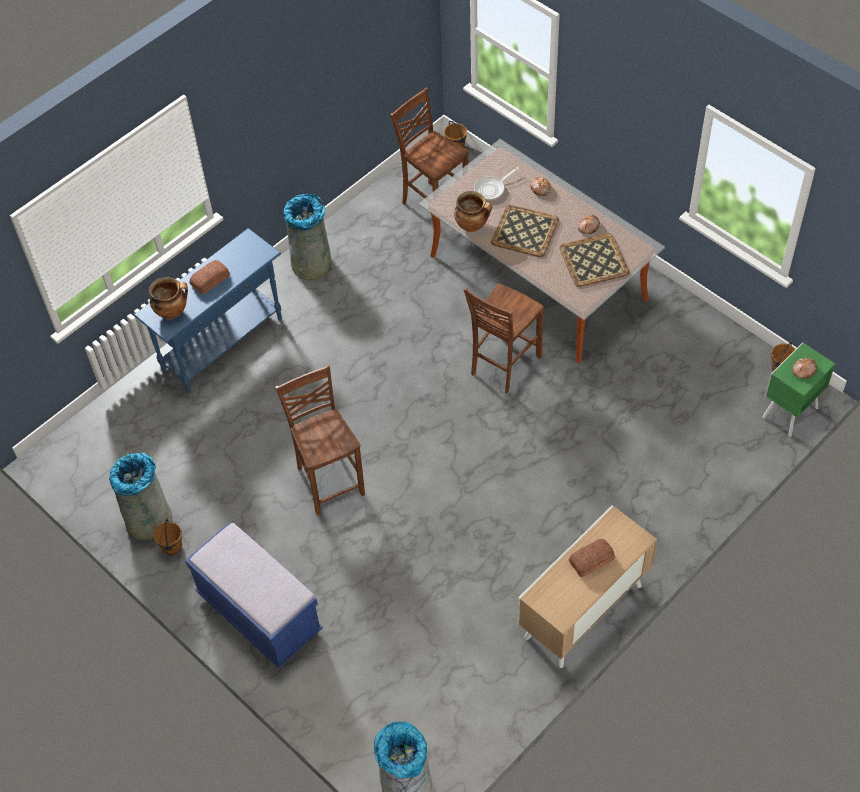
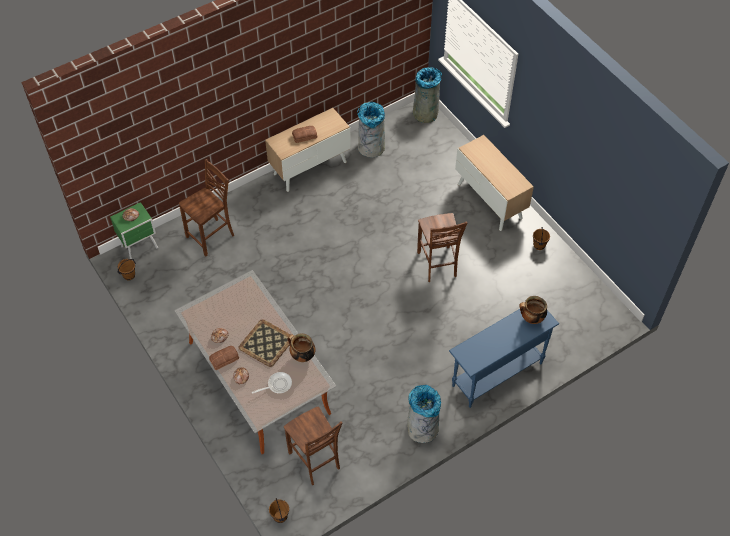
camera: 170 degrees left, 0 degrees up
(149, 519) = (553, 265): grey trash can -> grey trash can (371, 148)
(209, 280) = (503, 338): bread -> bread (225, 359)
(259, 613) = (490, 201): blue bench -> cabinet
(503, 365) = (305, 316): brown chair -> brown chair (212, 236)
(593, 261) = (228, 309): tray -> none

